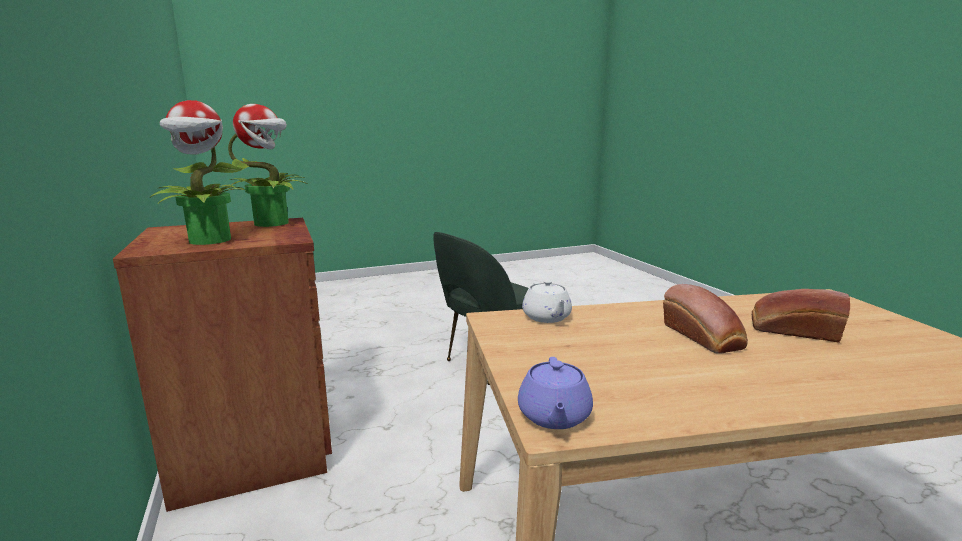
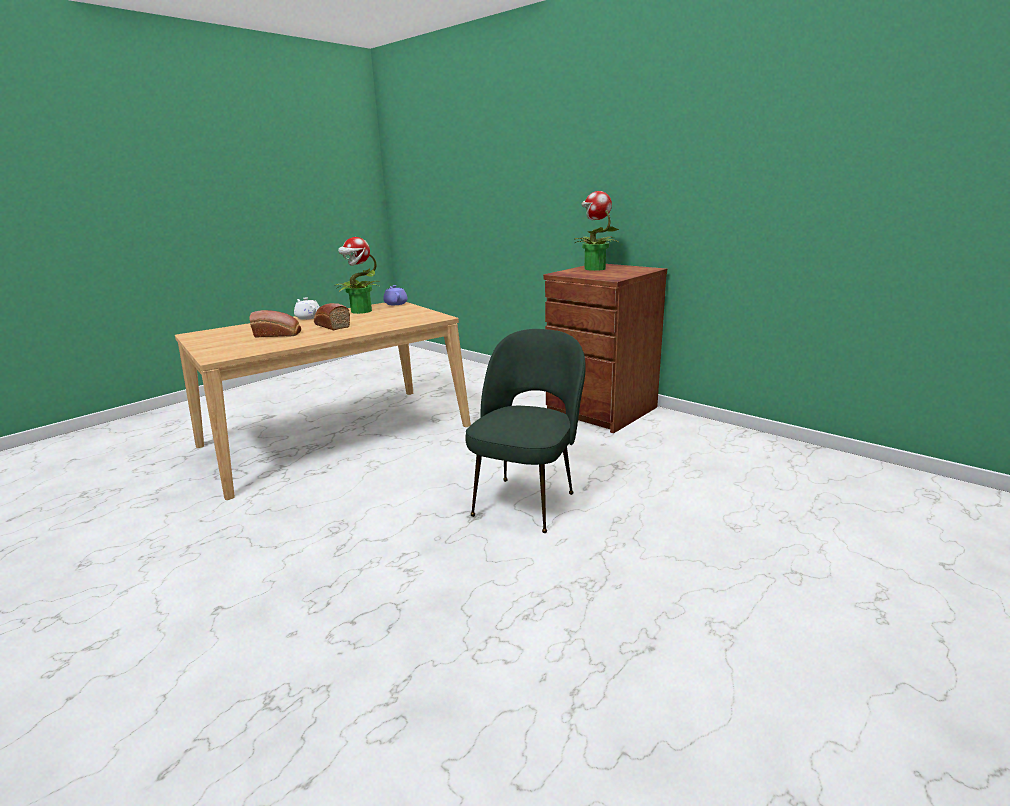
camera: 155 degrees right, 5 degrees up
(273, 223) = (612, 276): potted plant -> potted plant (360, 311)
(547, 317) = (413, 321): white teapot -> white teapot (308, 317)

